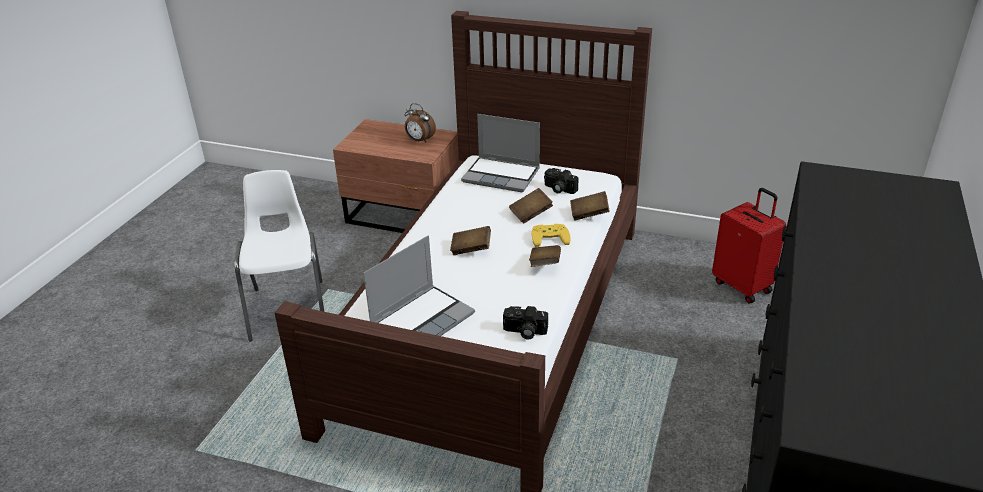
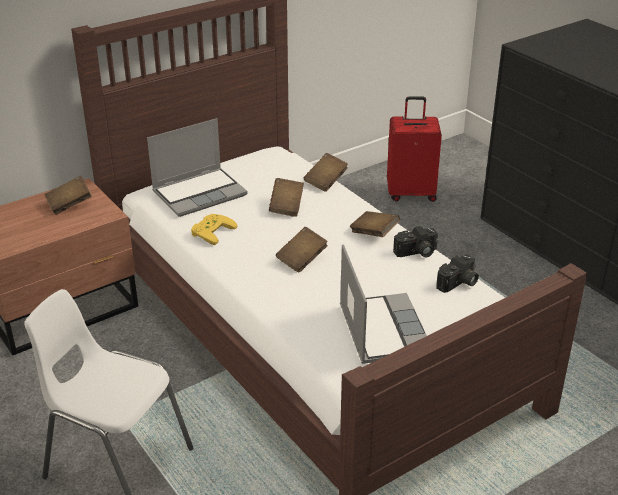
camera: 55 degrees left, 0 degrees up
(419, 140) = (69, 205): alarm clock -> brown book
(550, 237) = (335, 213): yellow game controller -> yellow game controller (211, 231)
(558, 189) = (266, 177): camera -> camera (416, 253)

